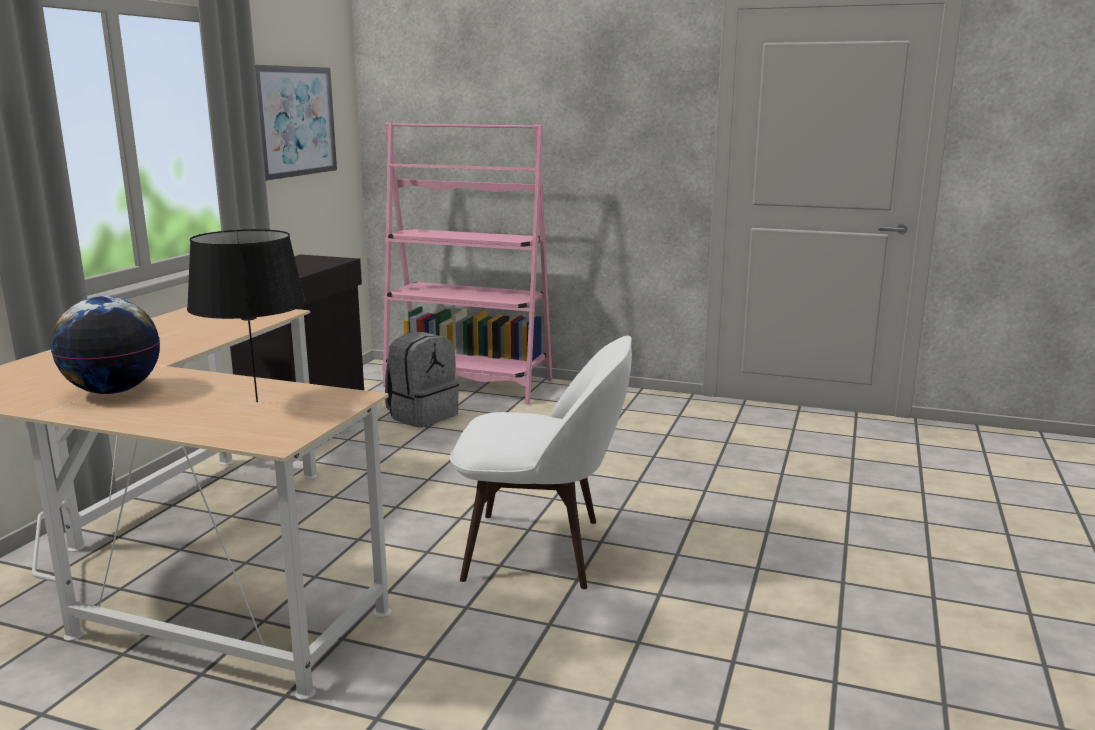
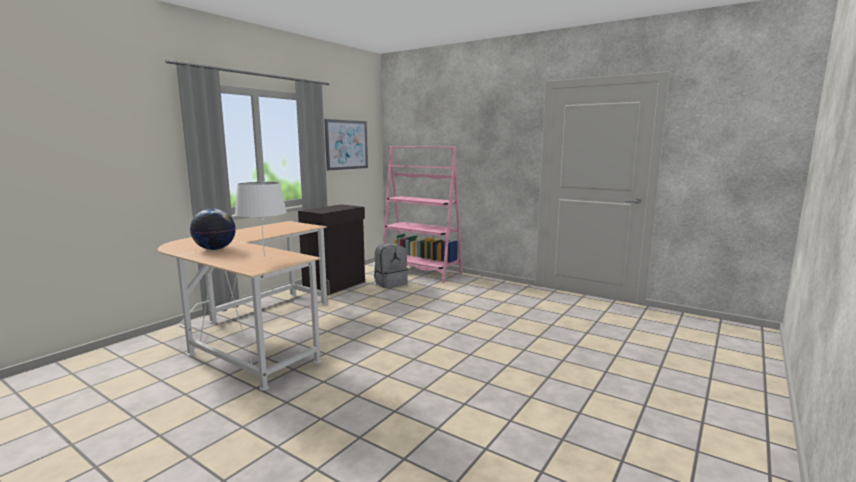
camera: 15 degrees right, 5 degrees down
(257, 401) = (264, 256): black table lamp -> white table lamp
(540, 550) = (405, 344): white chair -> none

